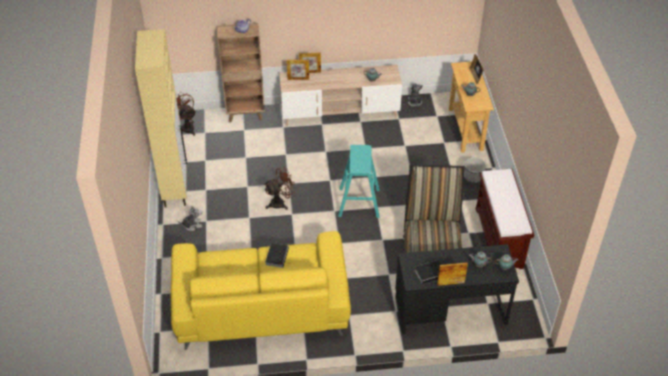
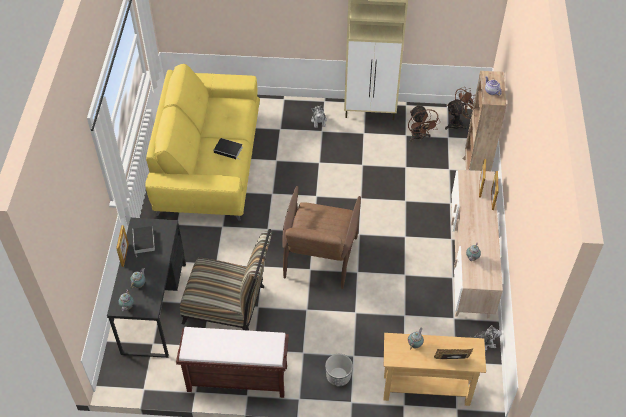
camera: 100 degrees right, 5 degrees up
(281, 202) = (334, 189): brown fan -> brown fan (419, 137)
(359, 203) = (320, 255): turquoise stool -> brown armchair

